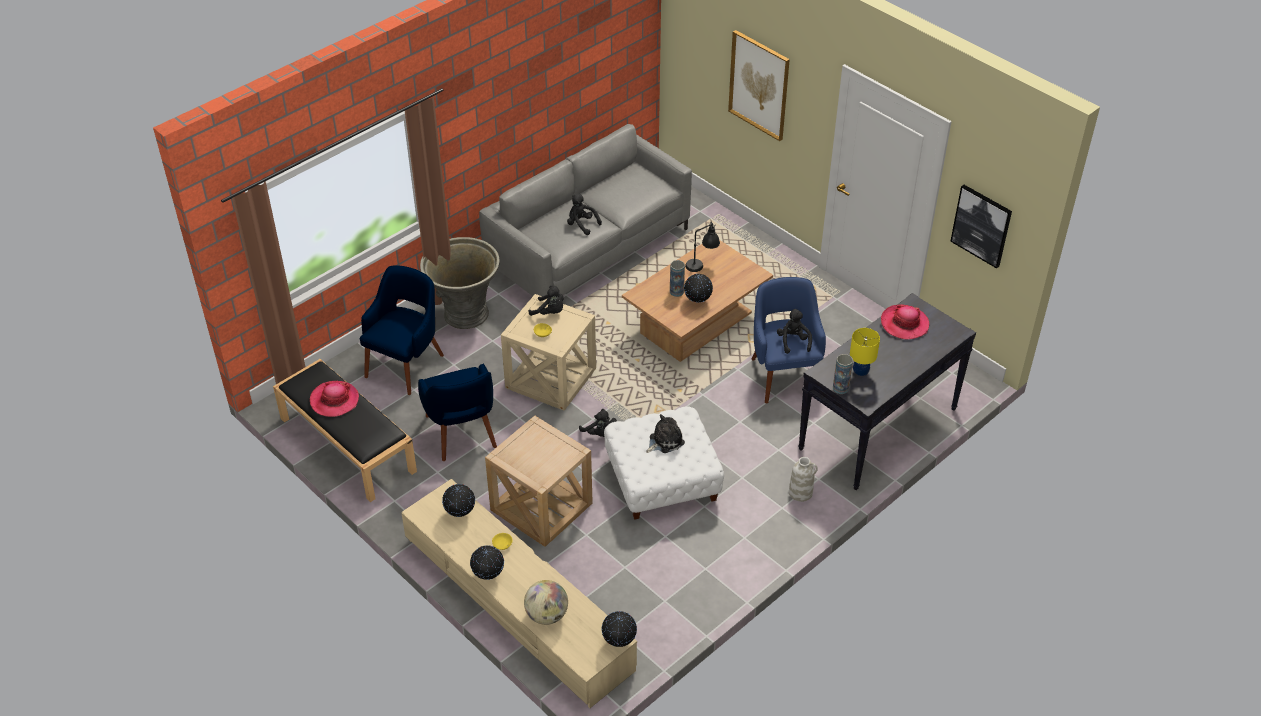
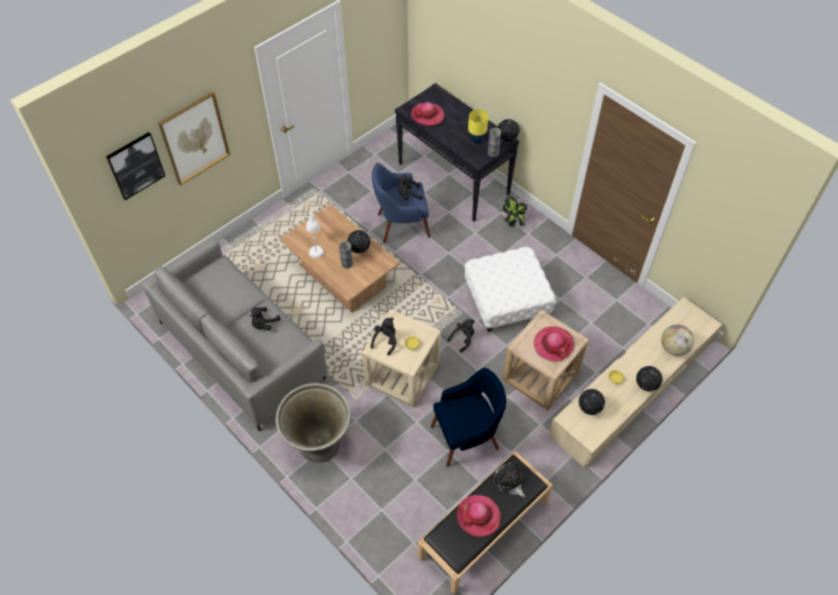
camera: 90 degrees left, 10 degrees up
(406, 364) = (383, 489): blue armchair -> none
(535, 458) = (553, 344): none -> hat
(619, 642) = (687, 306): globe -> globe (506, 141)
(664, 441) = (504, 278): plush toy -> plush toy (509, 481)
(702, 265) = (315, 247): black table lamp -> white table lamp
(801, 492) = (513, 222): white vase -> potted plant
(981, 225) = (376, 41): picture -> picture (135, 165)

